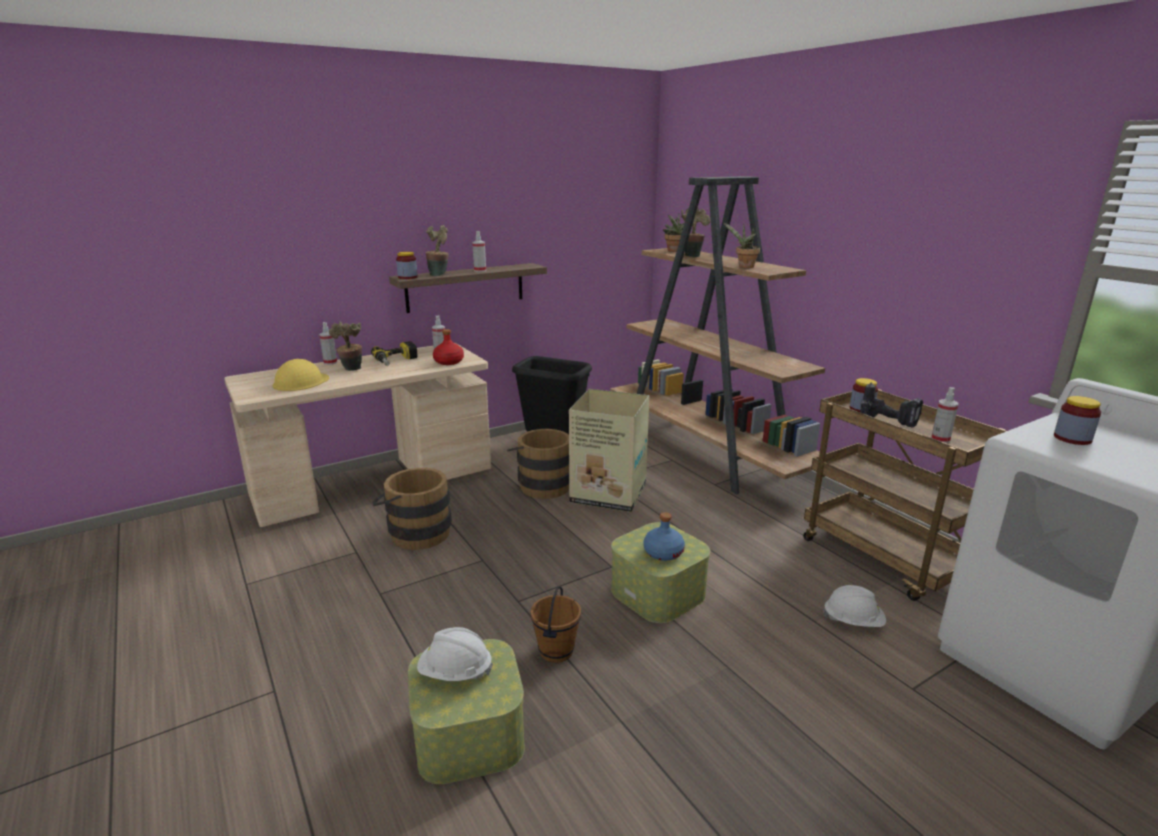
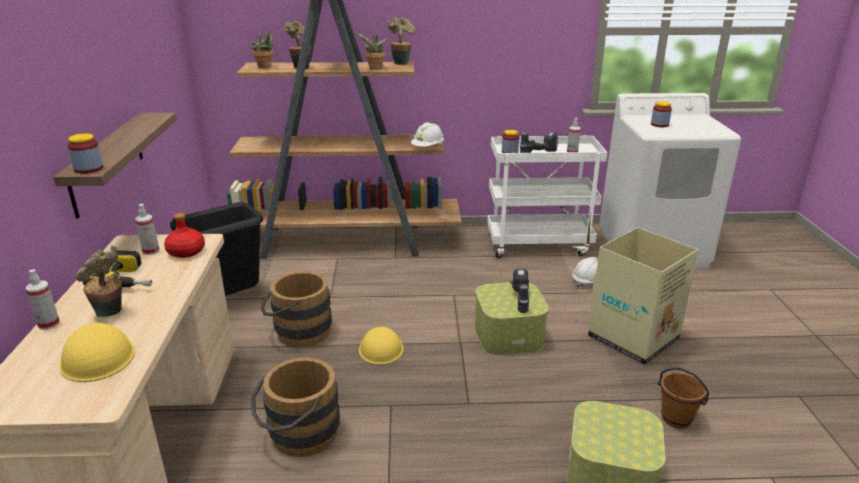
camera: 60 degrees left, 5 degrees up
(439, 274) = (109, 154): potted plant -> potted plant (401, 63)
(455, 672) = (608, 436): white hard hat -> white hard hat (428, 147)
(480, 270) = (130, 136): spray bottle -> none
(557, 651) = (544, 403): brown bucket -> brown bucket (676, 418)
(558, 528) = (381, 348): none -> yellow hard hat
(610, 494) = (356, 305): cardboard box -> cardboard box (634, 337)
(663, 552) = (519, 300): blue bottle -> power drill
(885, 559) = (539, 244): brown cart -> white cart

